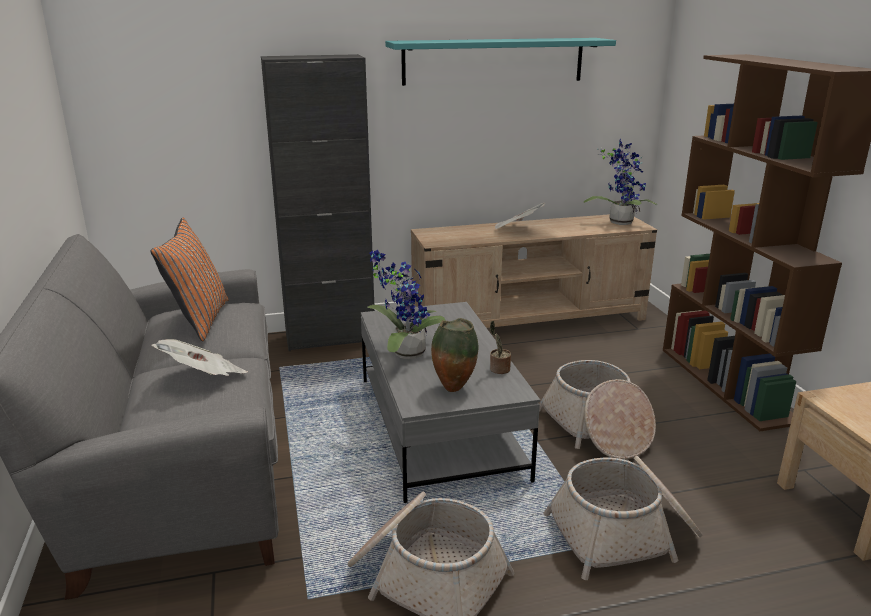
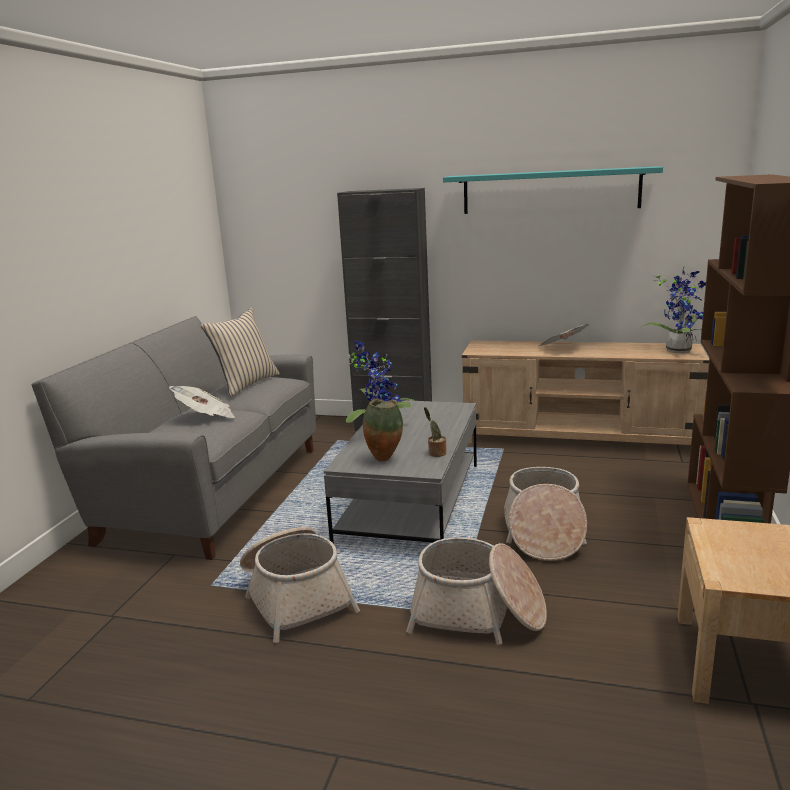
camera: 30 degrees right, 5 degrees down
(199, 320) = (246, 384): orange pillow -> beige pillow

